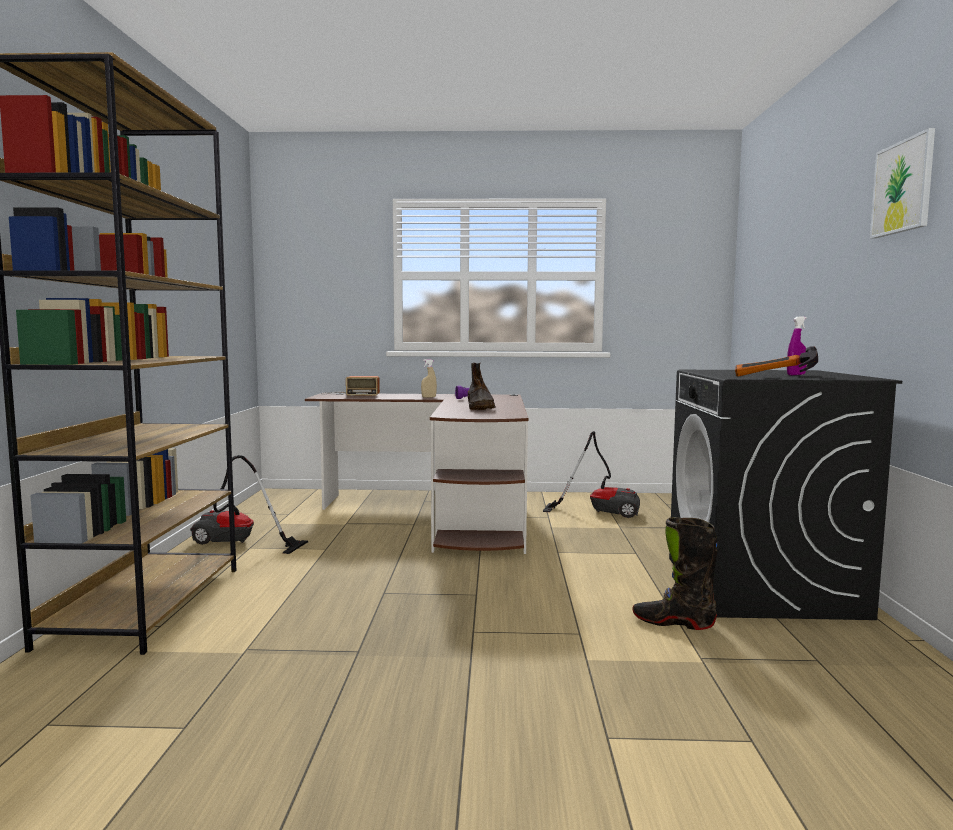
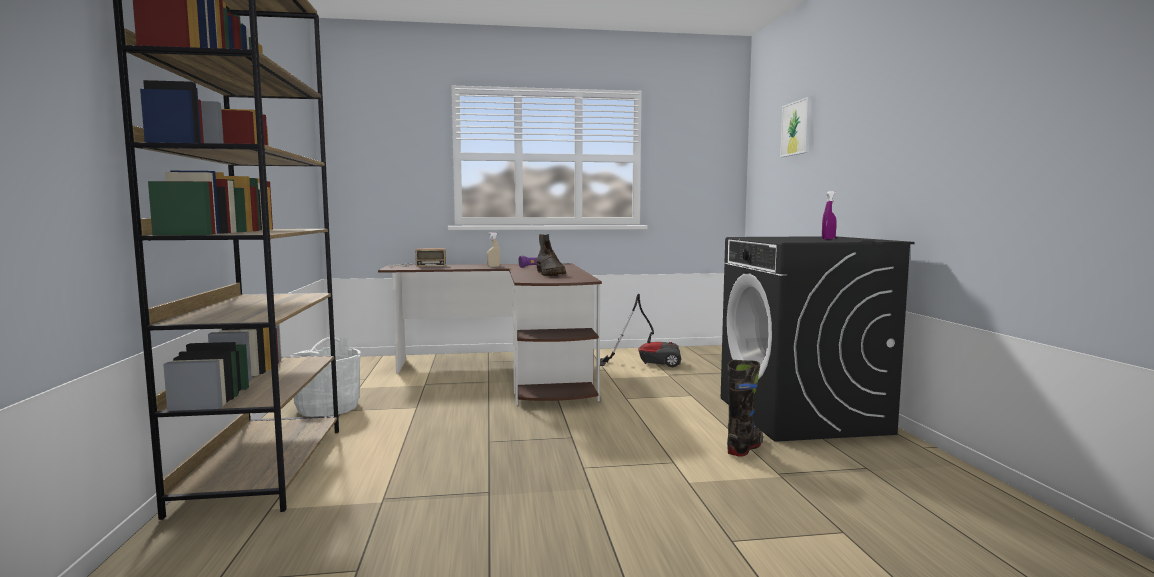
camera: 10 degrees left, 0 degrees up
(237, 543) = (327, 408): vacuum cleaner -> white bucket
(673, 622) = (745, 448): black boot -> black boot turned 120 degrees clockwise
(775, 377) = (818, 241): hammer -> none
(903, 187) = (908, 87): picture -> picture (796, 128)

